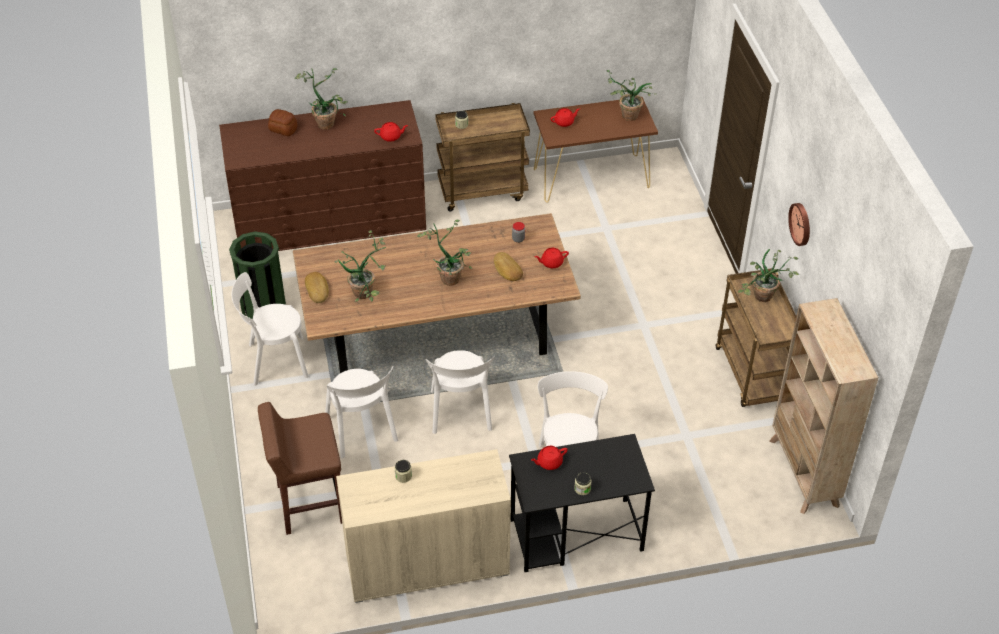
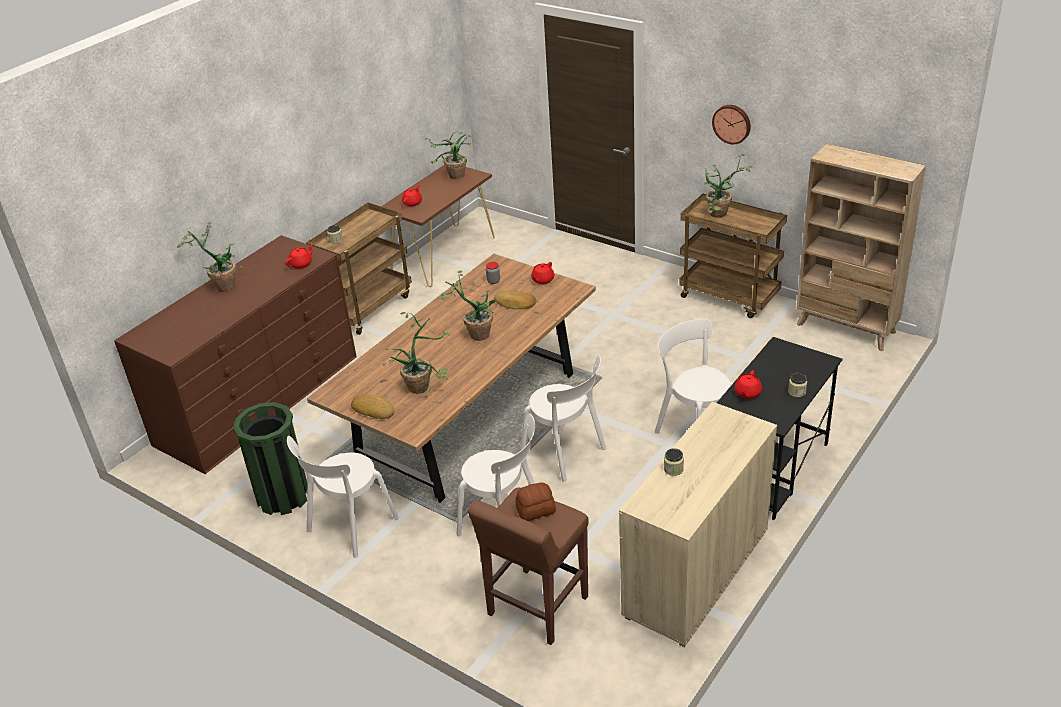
camera: 40 degrees left, 10 degrees down
(283, 129) = (187, 310): bread -> bread (535, 510)

